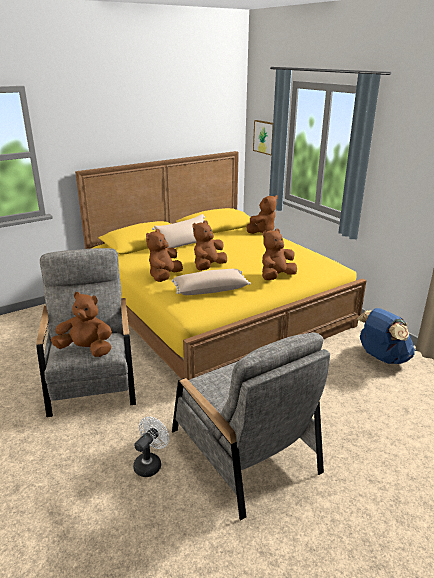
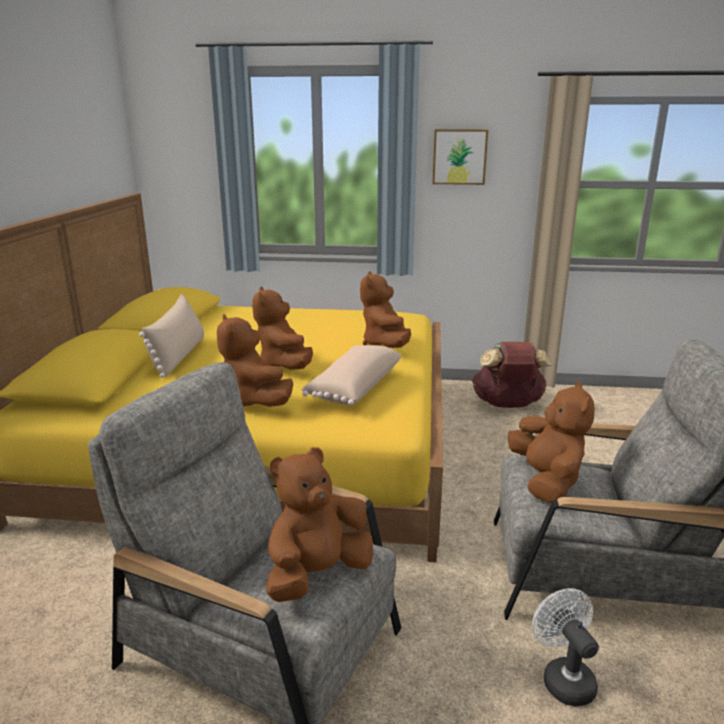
camera: 50 degrees left, 5 degrees down
(262, 231) = (245, 307): brown plush toy -> brown plush toy (546, 481)
(265, 137) = (189, 162): picture -> picture (459, 157)
(382, 357) = (507, 405): blue backpack -> brown backpack

